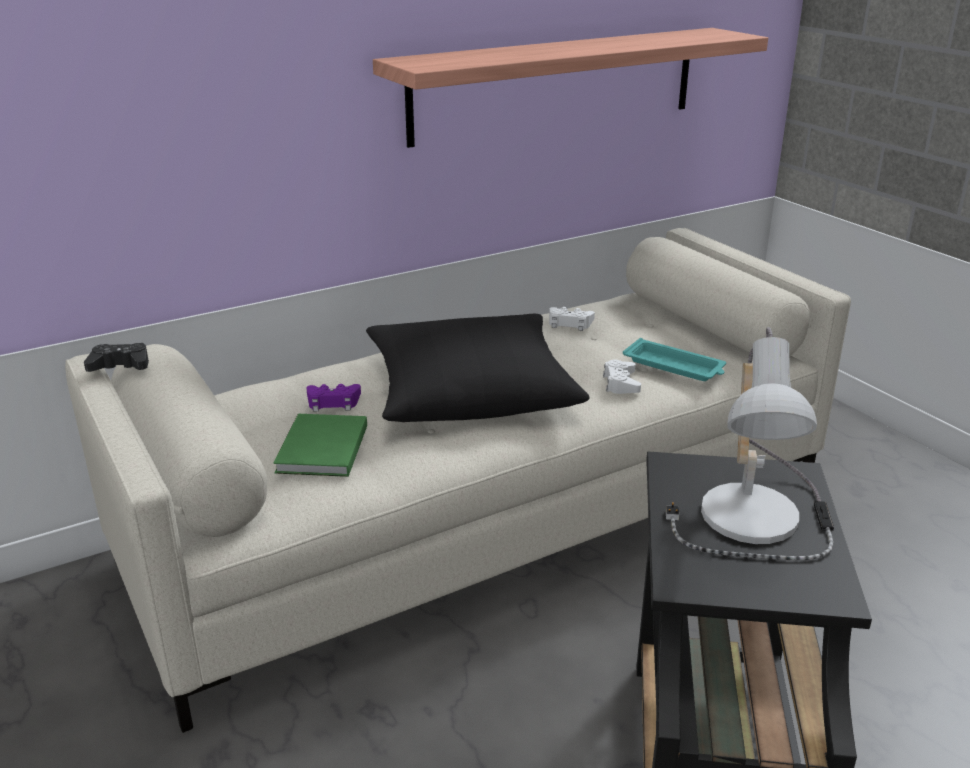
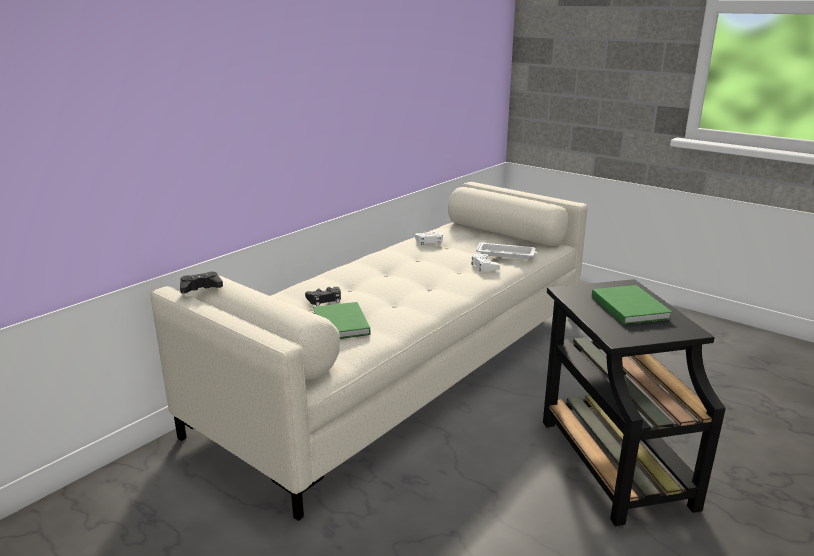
camera: 20 degrees left, 5 degrees down
(333, 402) = (325, 299): purple game controller -> black game controller
(470, 388) = (400, 281): black pillow -> none
(557, 84) = (405, 97): shelf -> none
(675, 366) = (506, 254): turquoise tray -> white tray
(760, 520) = (629, 307): table lamp -> green book

